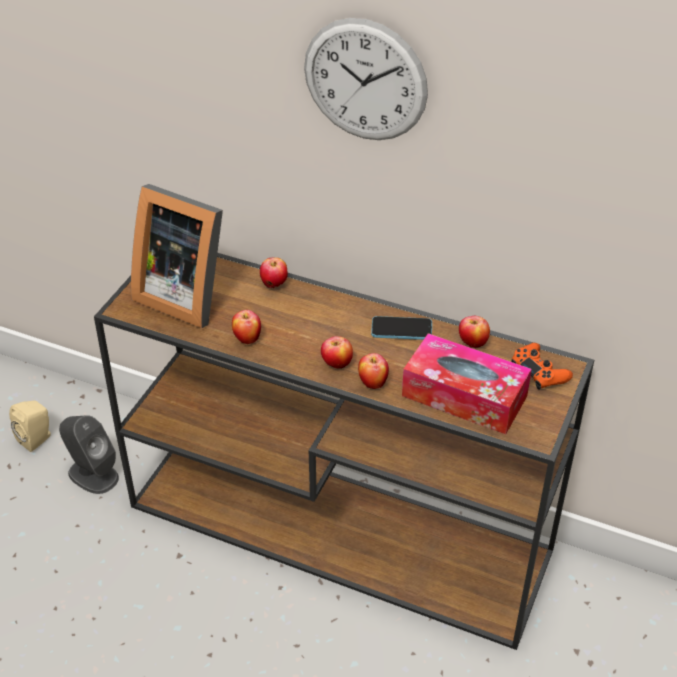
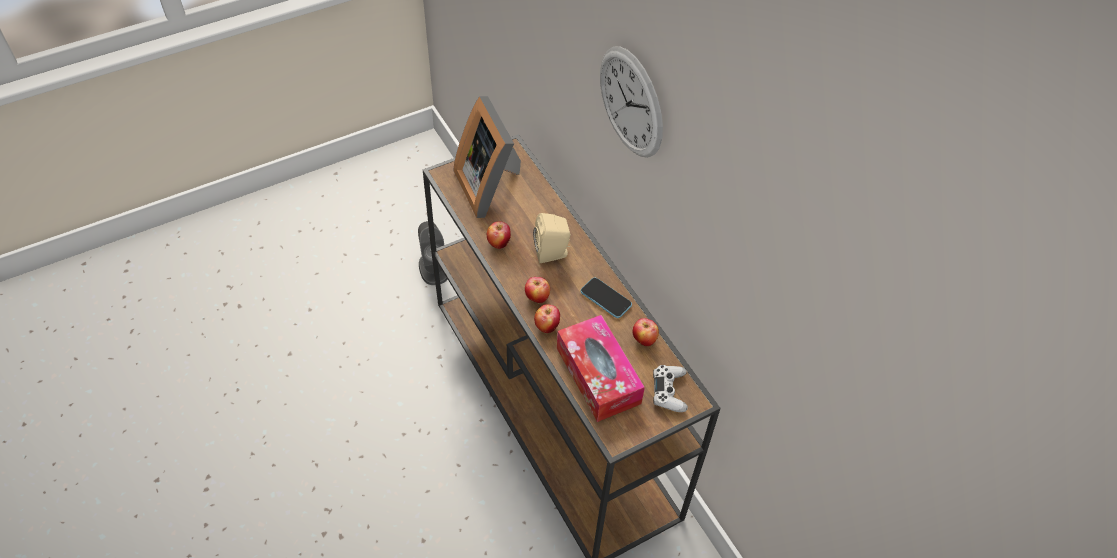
camera: 35 degrees right, 10 degrees up
(37, 439) = (421, 222): beige speaker -> beige speaker (553, 253)
(274, 285) = (554, 212): apple -> none
(539, 372) = (669, 391): orange game controller -> white game controller

